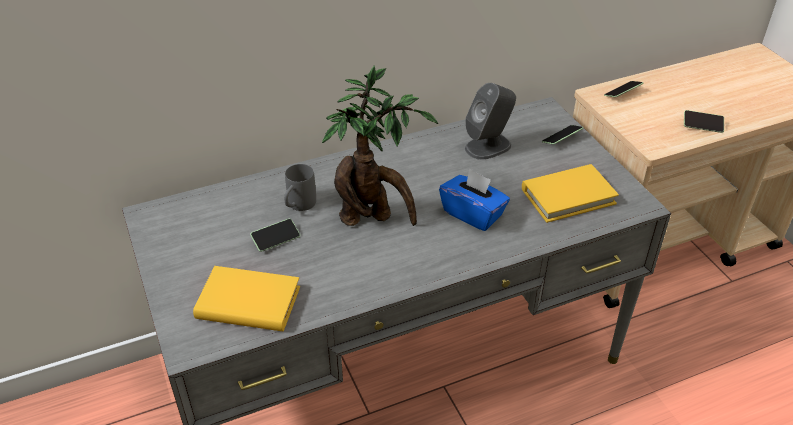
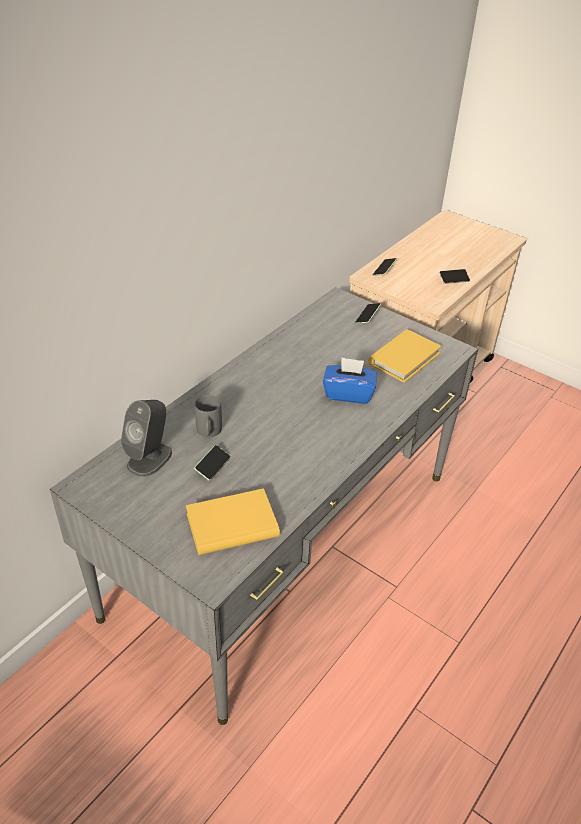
camera: 30 degrees left, 0 degrees up
(373, 218) = (276, 422): potted plant -> none
(488, 146) = (319, 338): grey speaker -> grey speaker (150, 458)

